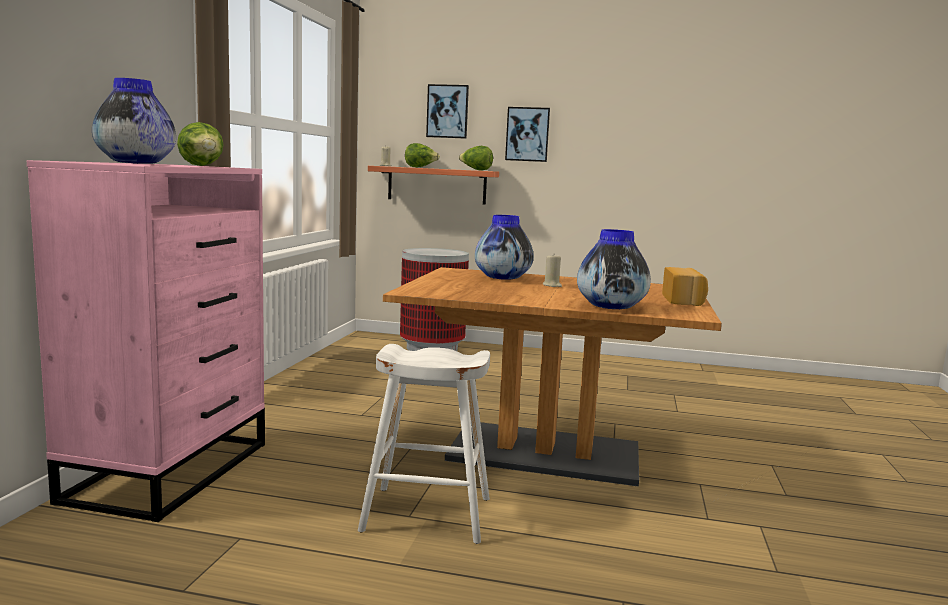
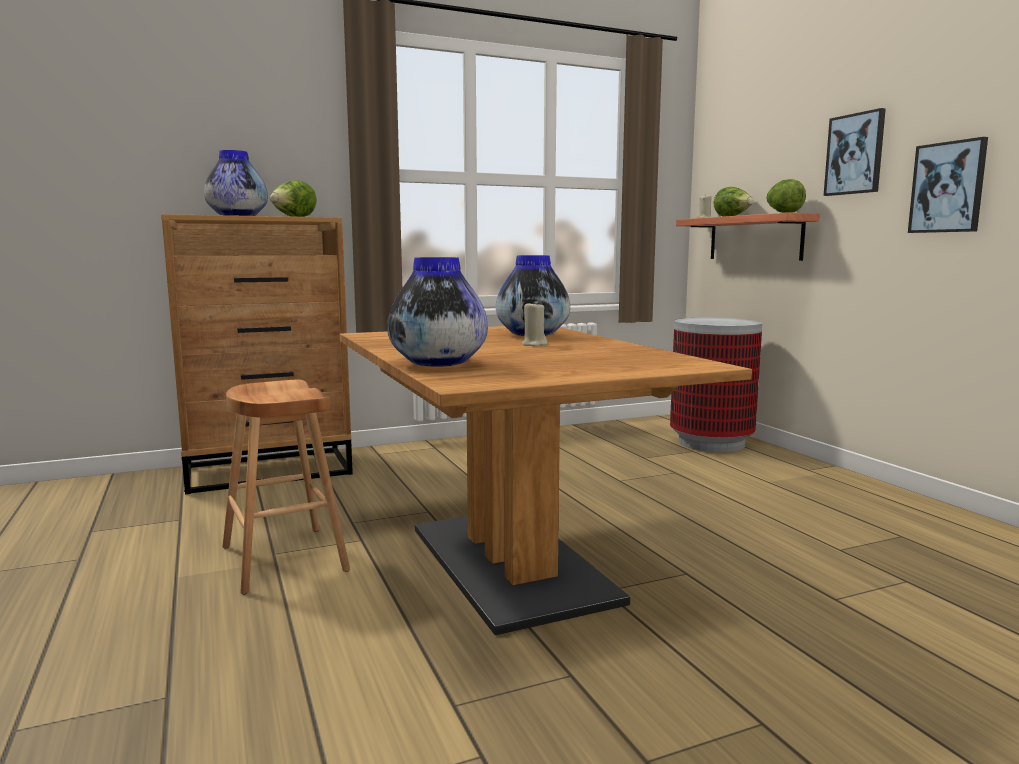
camera: 55 degrees right, 0 degrees up
(171, 470) = (270, 470): pink dresser -> brown dresser
(427, 514) = (284, 559): white stool -> brown stool
(447, 111) = (768, 140): picture -> picture (948, 187)
(684, 300) = (582, 373): bread -> none

